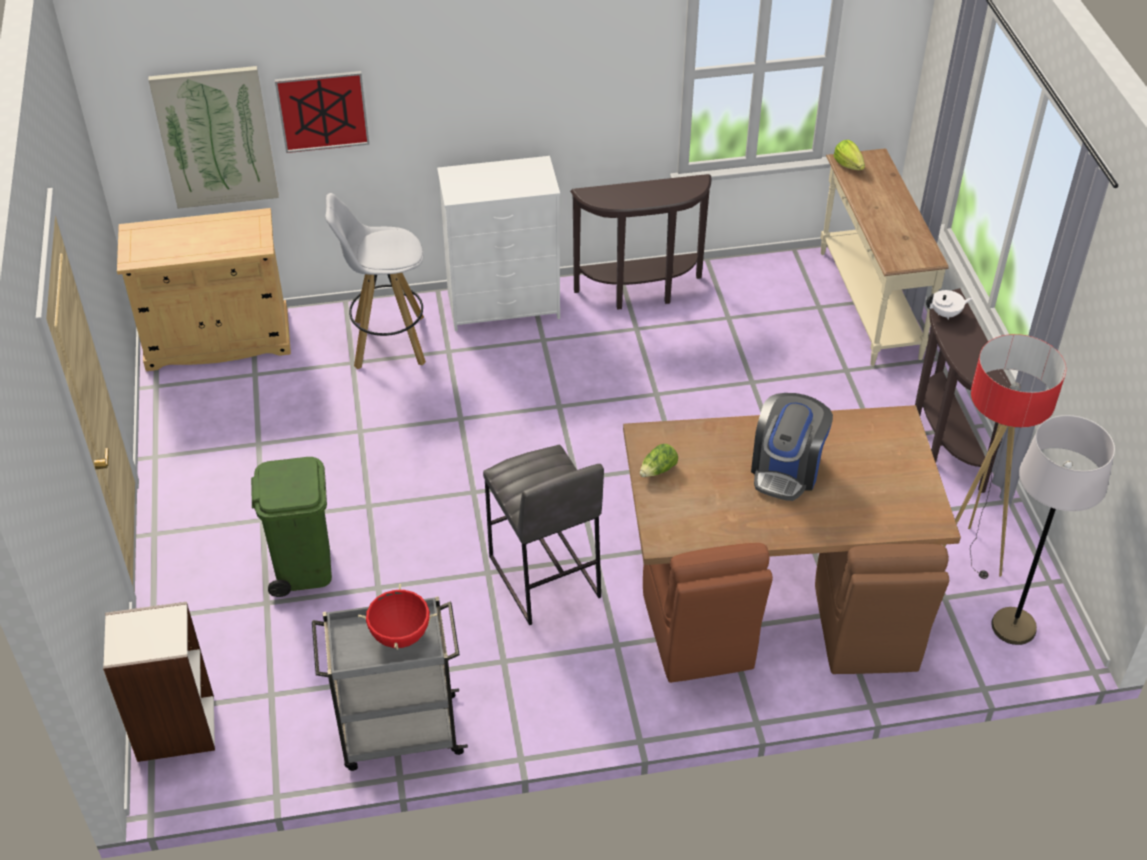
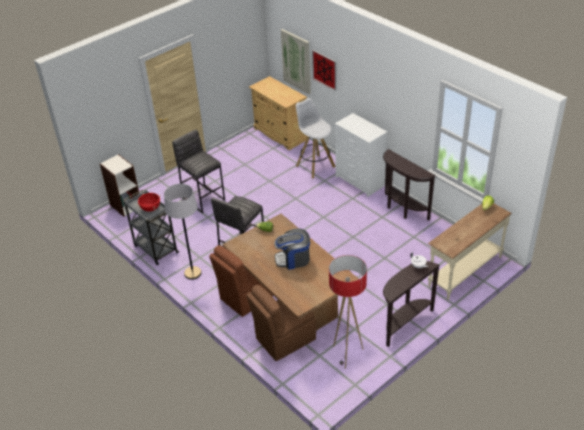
camera: 60 degrees right, 5 degrees down
(303, 566) = (203, 198): green trash can -> grey stool
(1013, 627) = (321, 381): grey floor lamp -> grey floor lamp (192, 273)

